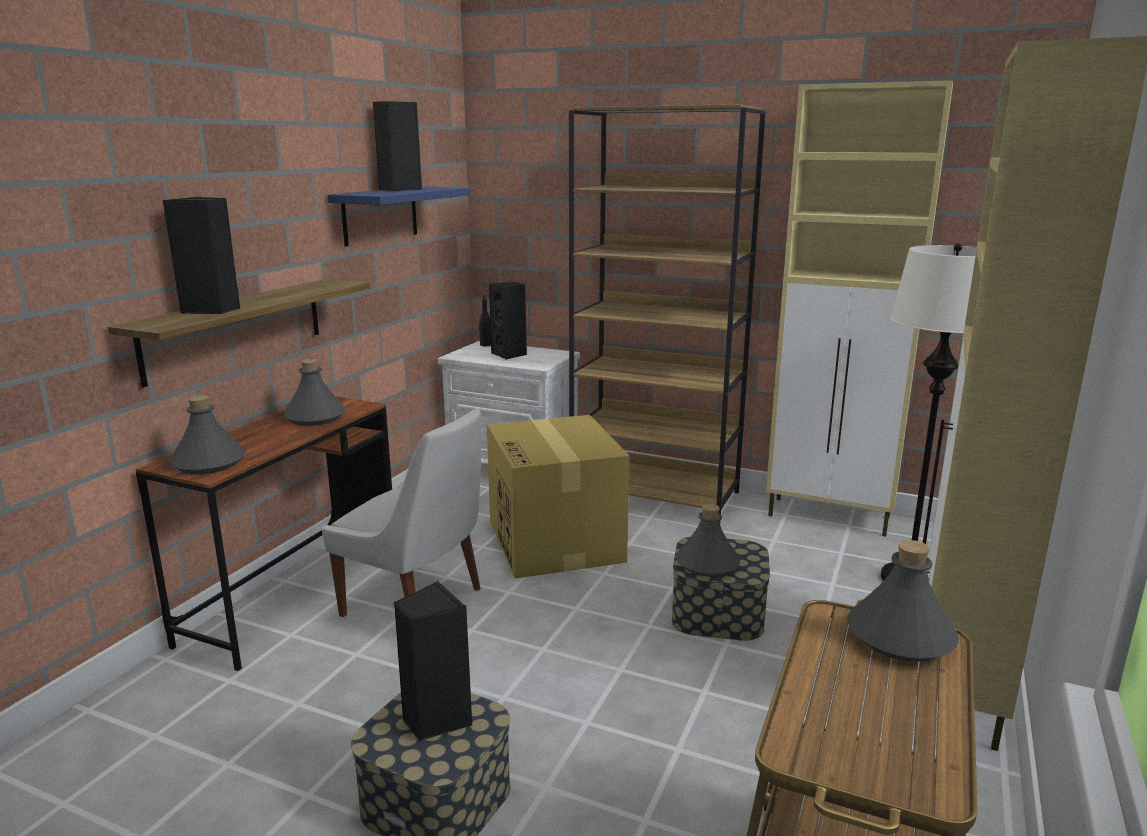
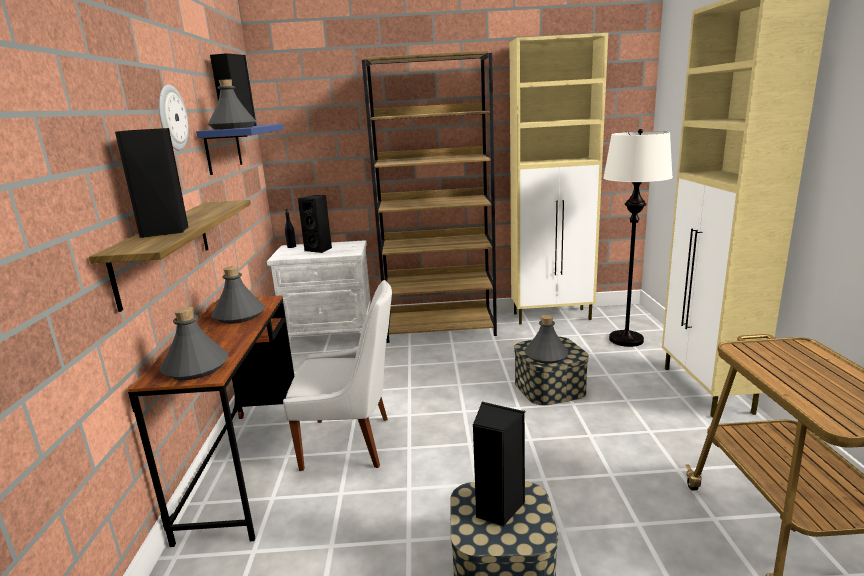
camera: 25 degrees left, 0 degrees up
(282, 180) = (171, 118): none -> wall clock
(556, 542) = (407, 373): cardboard box -> none
(899, 637) = (787, 349): grey bottle -> grey bottle (232, 128)

